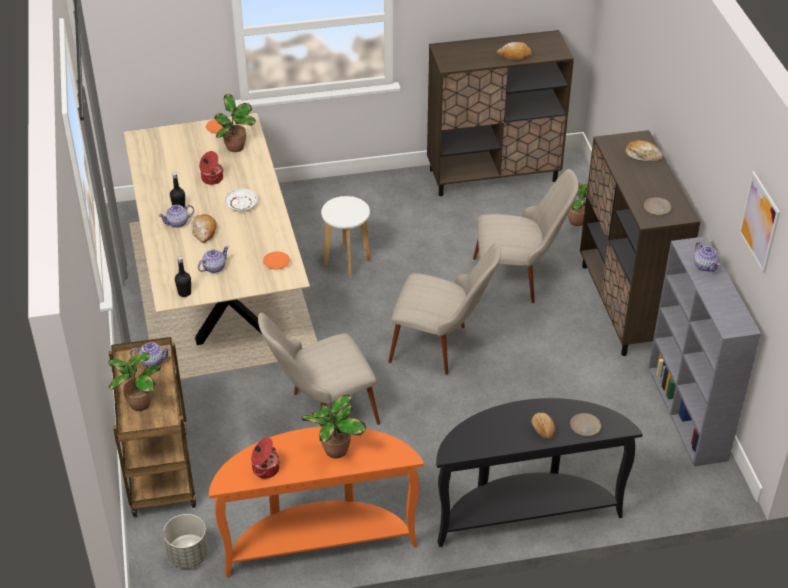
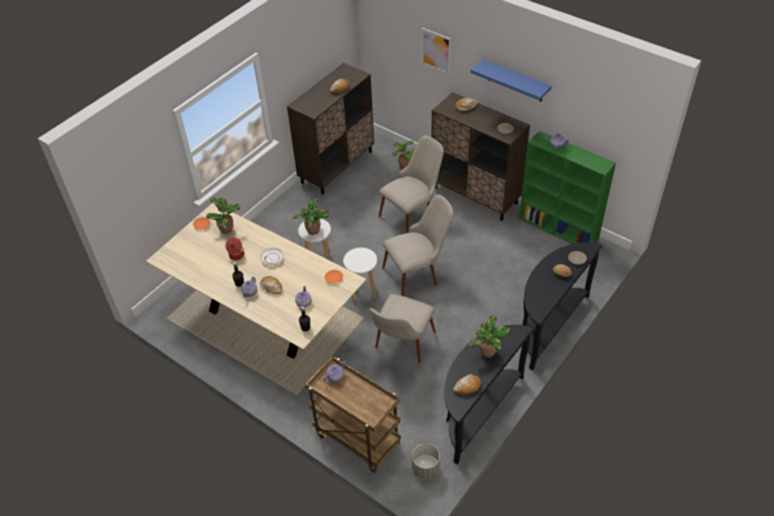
camera: 40 degrees left, 5 degrees up
(138, 404) = (358, 404): potted plant -> potted plant (312, 231)
(265, 468) = (467, 387): cooking pot -> bread
(318, 541) = (477, 411): orange console table -> black console table
(355, 325) = (362, 290): none -> white stool
(688, 413) = (559, 229): grey bookcase -> green bookcase
(703, 142) = (515, 81): none -> blue shelf
(759, 222) = (592, 105): picture -> picture (436, 51)

